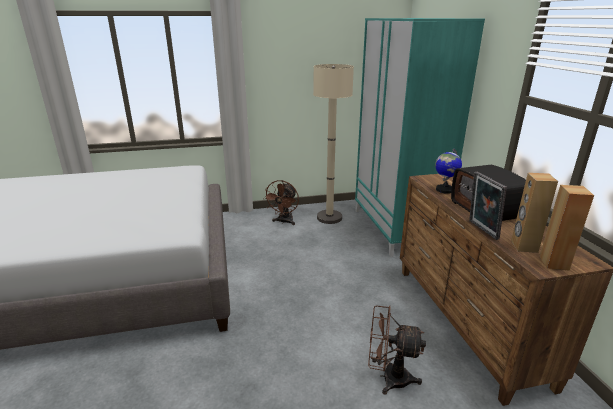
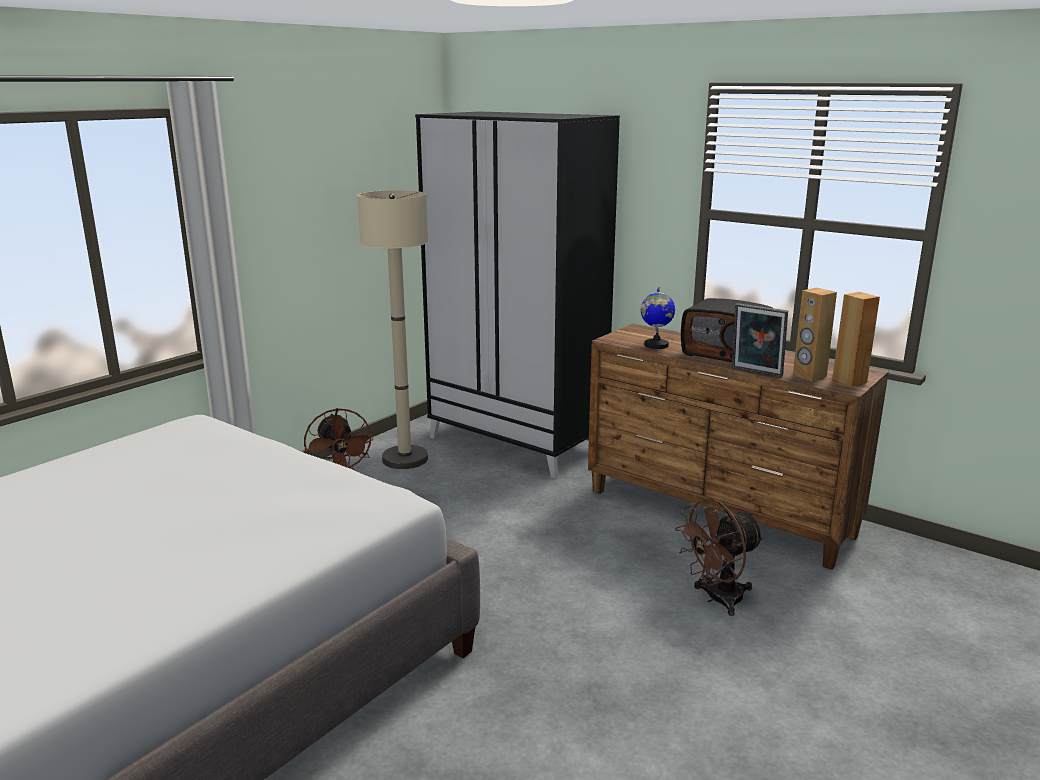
camera: 40 degrees left, 5 degrees down
(396, 229) = (517, 443): turquoise wardrobe -> black wardrobe

